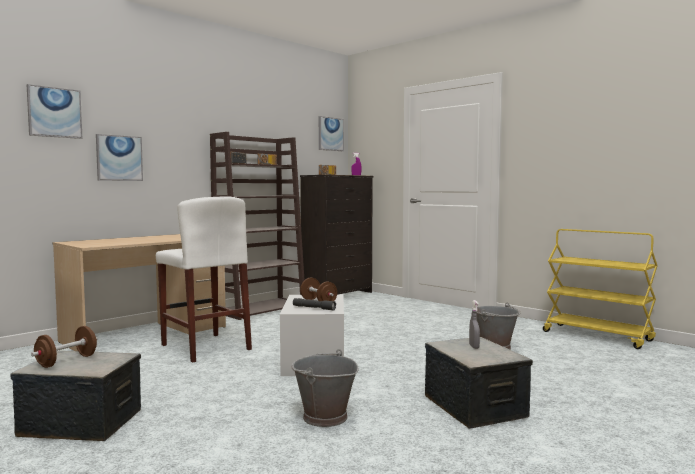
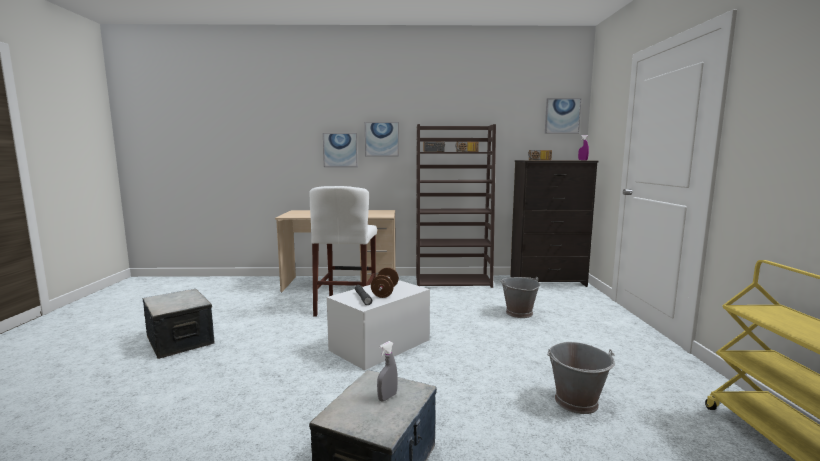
camera: 45 degrees right, 5 degrees up
(54, 112) = (295, 119): picture -> picture (381, 139)
(66, 361) = (174, 298): brown dumbbell -> none
(324, 417) = (264, 404): grey bucket -> grey bucket (518, 313)

